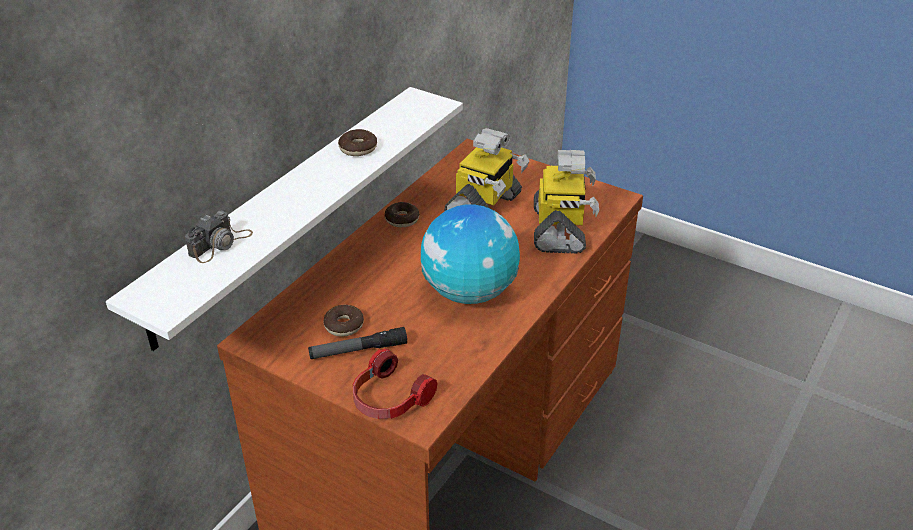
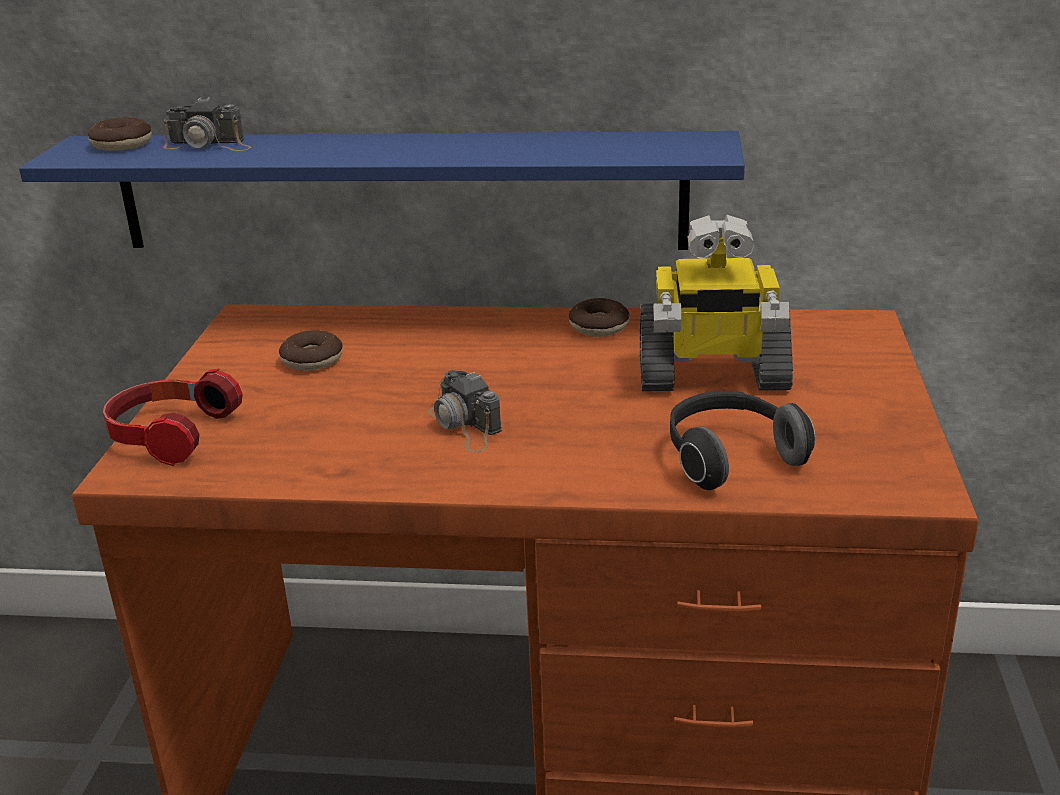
camera: 65 degrees right, 10 degrees down
(286, 209) = (398, 191): white shelf -> blue shelf
(358, 148) = (510, 145): donut -> donut (122, 145)
(358, 350) = (264, 384): flashlight -> none
(470, 292) = (465, 425): globe -> camera
(560, 230) = (729, 458): toy robot -> headphones

